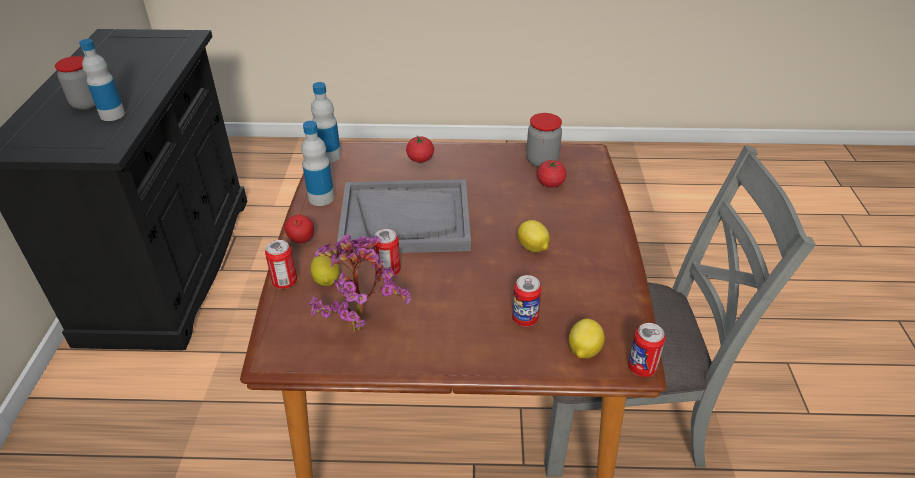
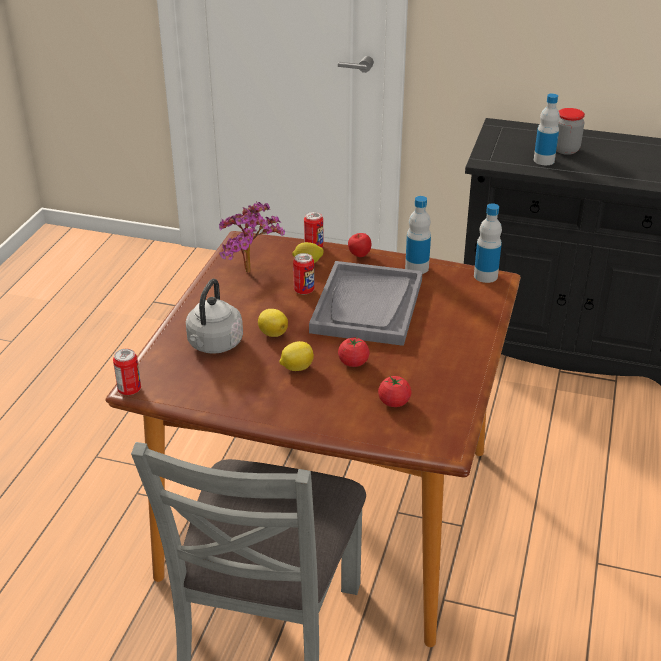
camera: 105 degrees right, 5 degrees down
(420, 159) = (466, 326): tomato -> tomato (353, 362)
(524, 318) = (214, 345): can -> grey kettle
(542, 161) = (439, 406): jar -> none
(583, 350) = (164, 366): lemon -> lemon (272, 333)

